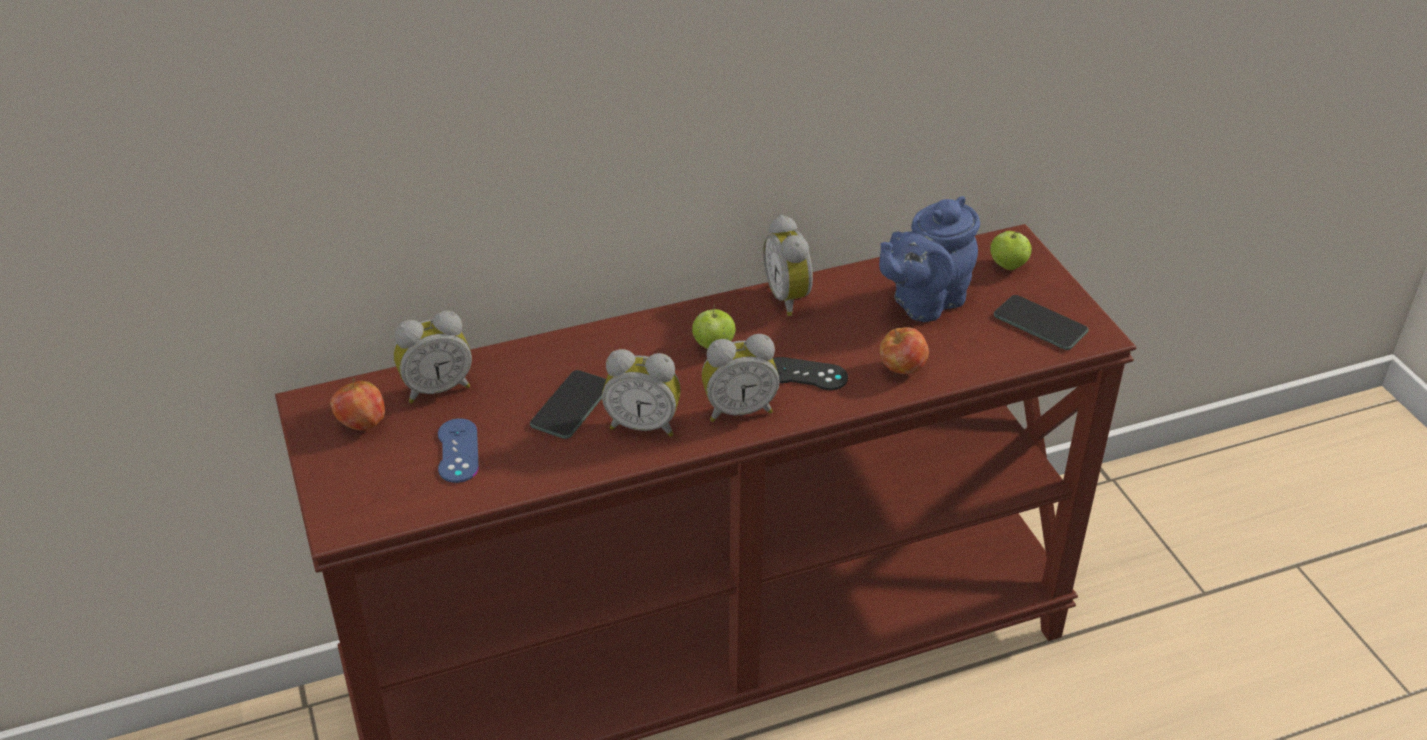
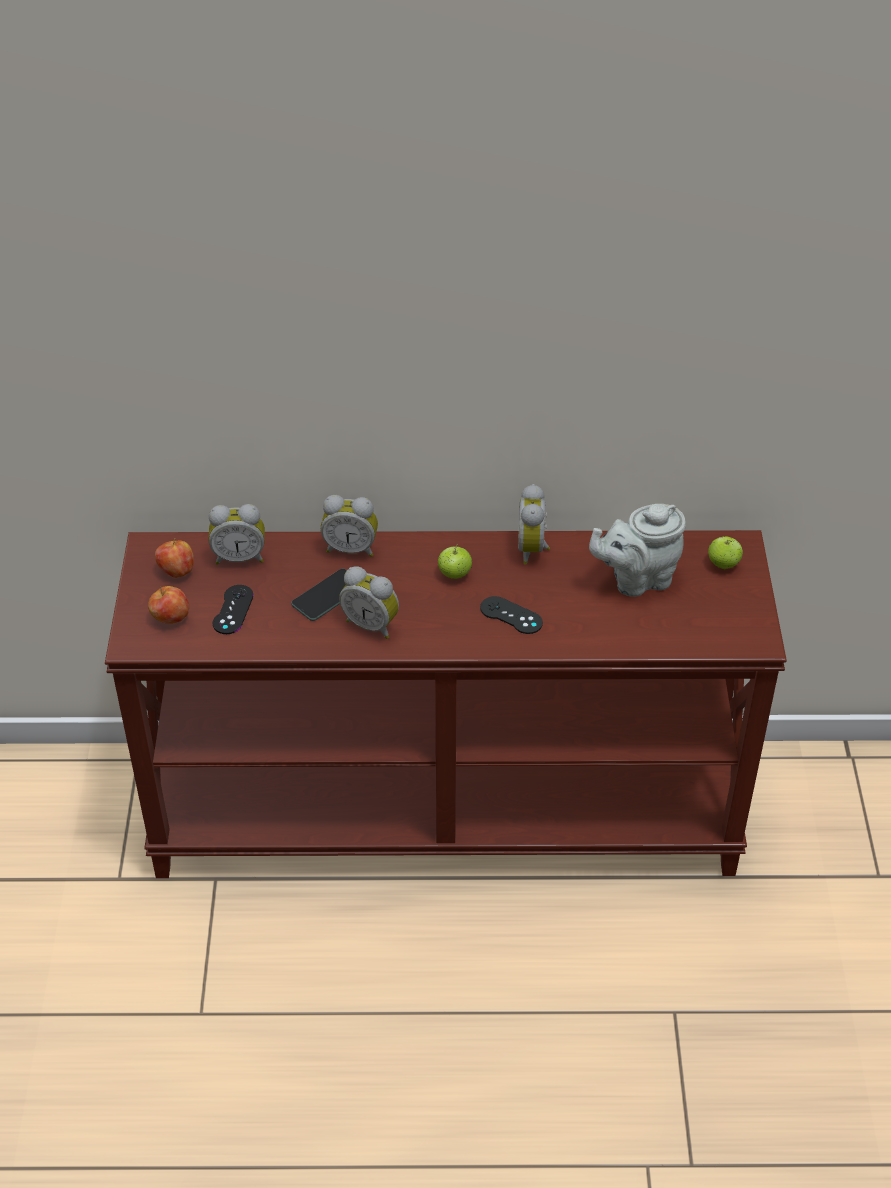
camera: 20 degrees right, 5 degrees up
(458, 451) = (233, 610): blue game controller -> black game controller
(738, 409) = (447, 630): alarm clock -> alarm clock (351, 548)
(902, 370) = (587, 631): apple -> apple (170, 618)
(924, 302) = (637, 579): blue teapot -> grey teapot
(1040, 323) = (719, 621): phone -> none

